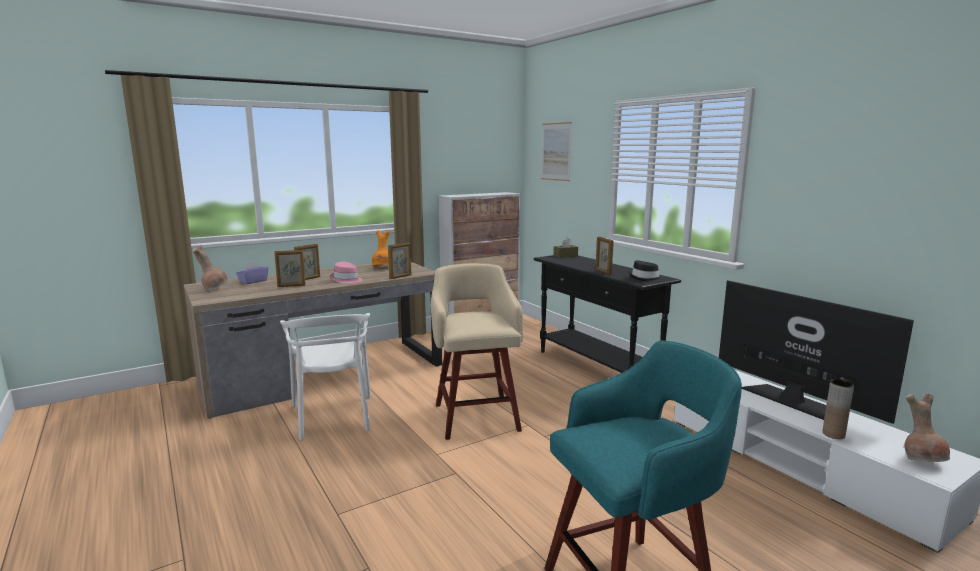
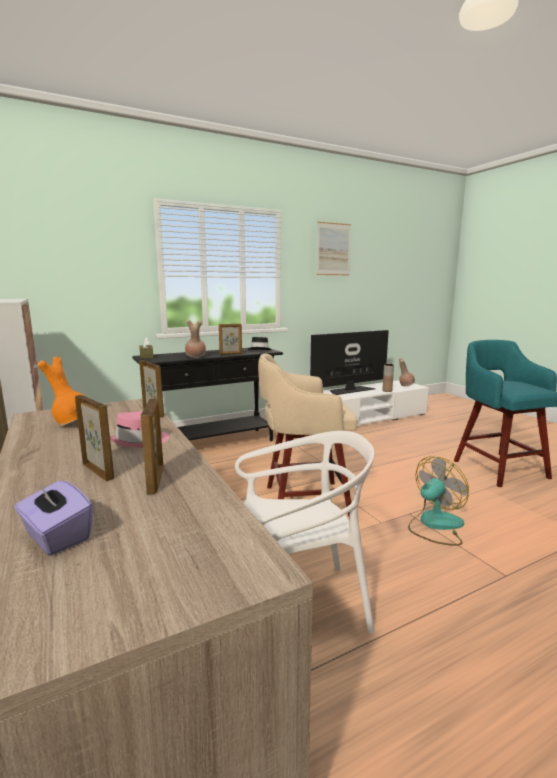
camera: 85 degrees left, 0 degrees up
(214, 289) = (109, 591): brown vase -> brown vase (195, 356)
(431, 486) = (435, 525): none -> fan
(556, 151) = (58, 245): picture -> picture (333, 249)

